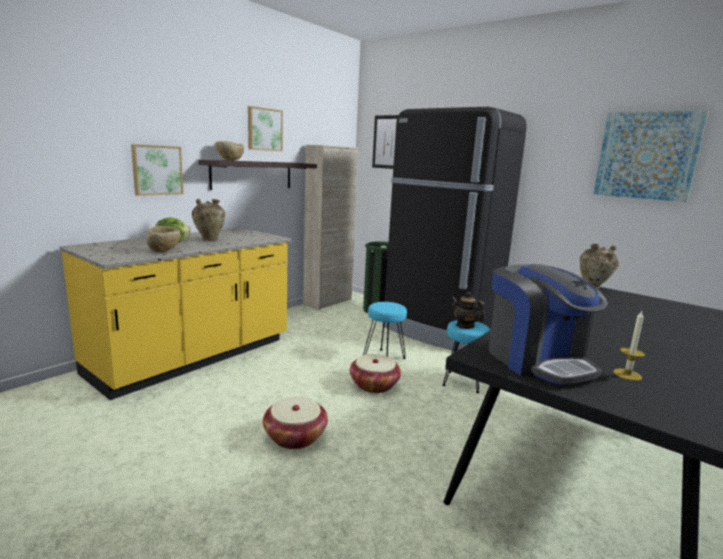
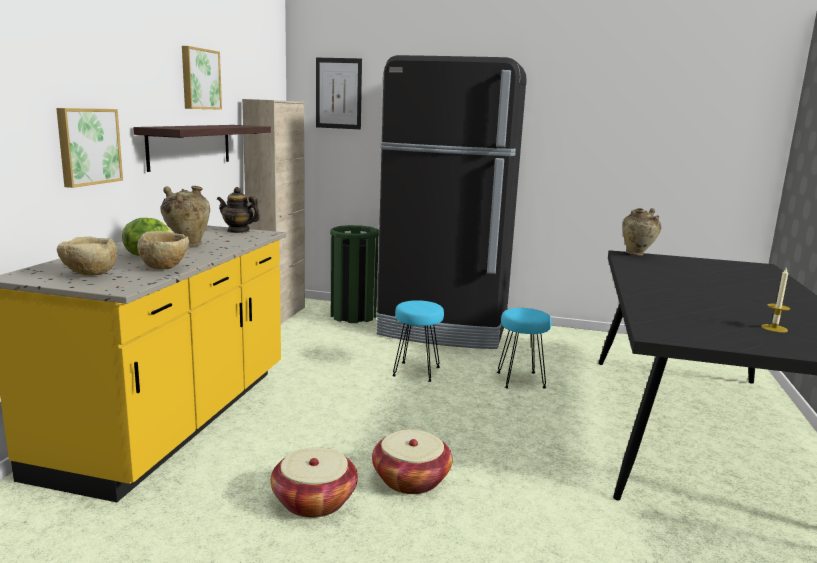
camera: 25 degrees left, 0 degrees up
(230, 160) = (175, 126): beige bowl -> beige bowl (90, 274)
(374, 385) = (436, 403): basket -> basket (314, 501)
(465, 326) = (524, 314): teapot -> teapot (238, 231)
(537, 360) = (702, 329): coffee machine -> none
(647, 155) = (653, 112): picture -> none

